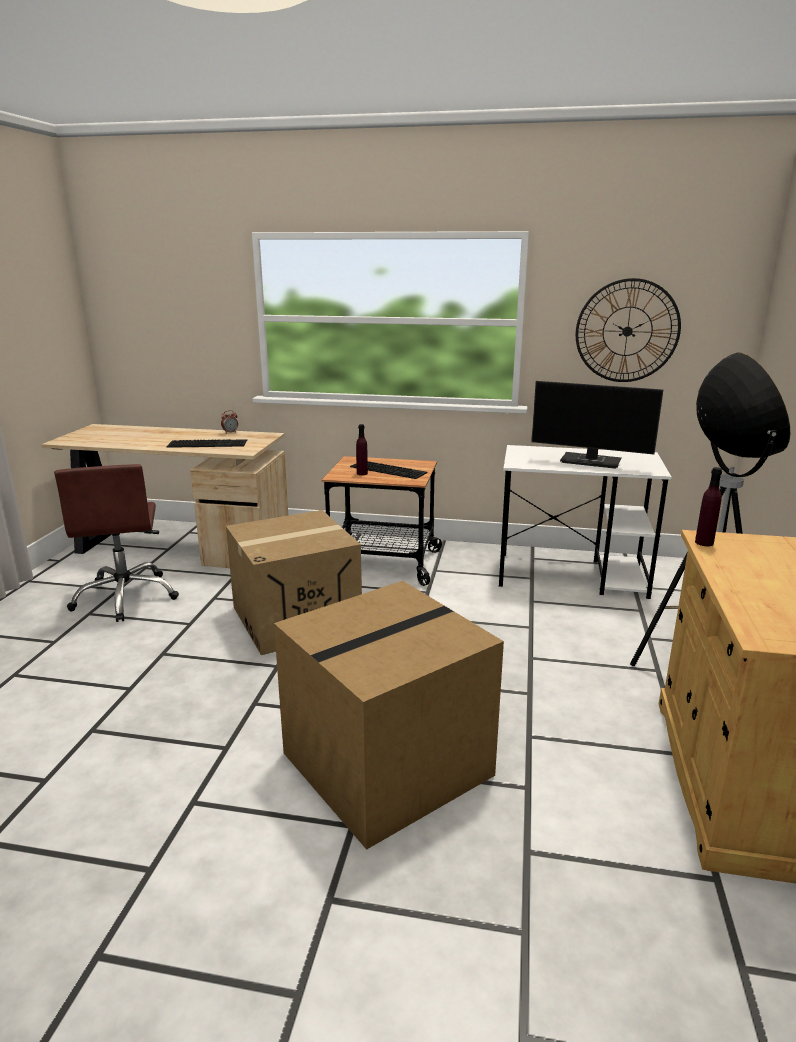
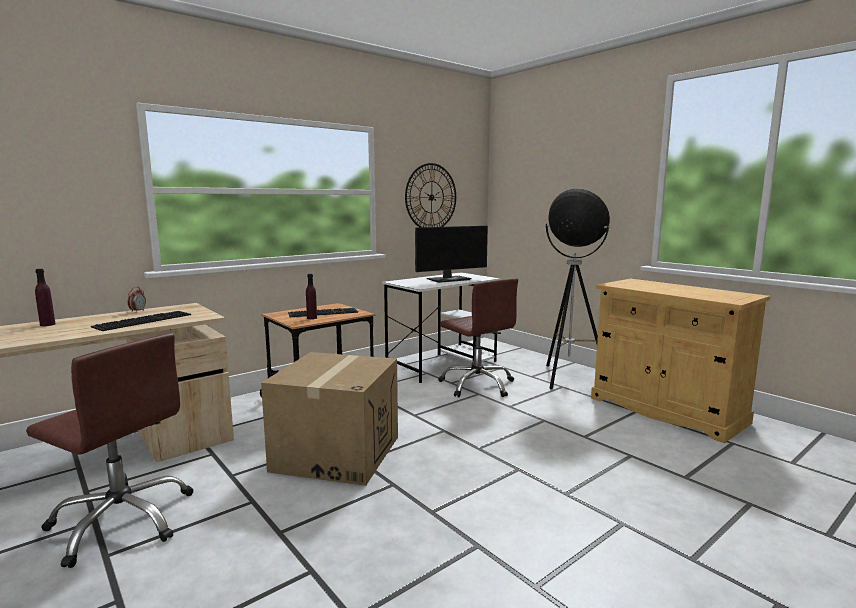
camera: 50 degrees left, 10 degrees down
(386, 766) = (570, 488): cardboard box -> none
(554, 617) = (477, 385): none -> brown office chair
(704, 543) = (618, 285): purple bottle -> purple bottle (47, 324)

